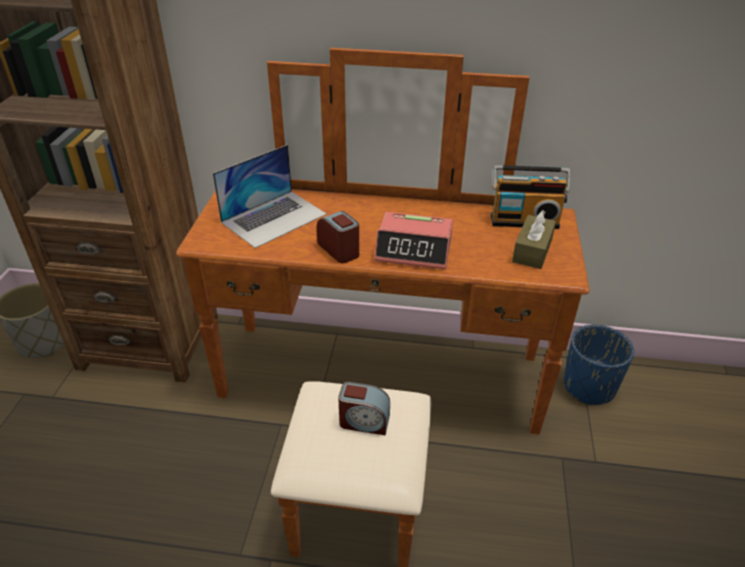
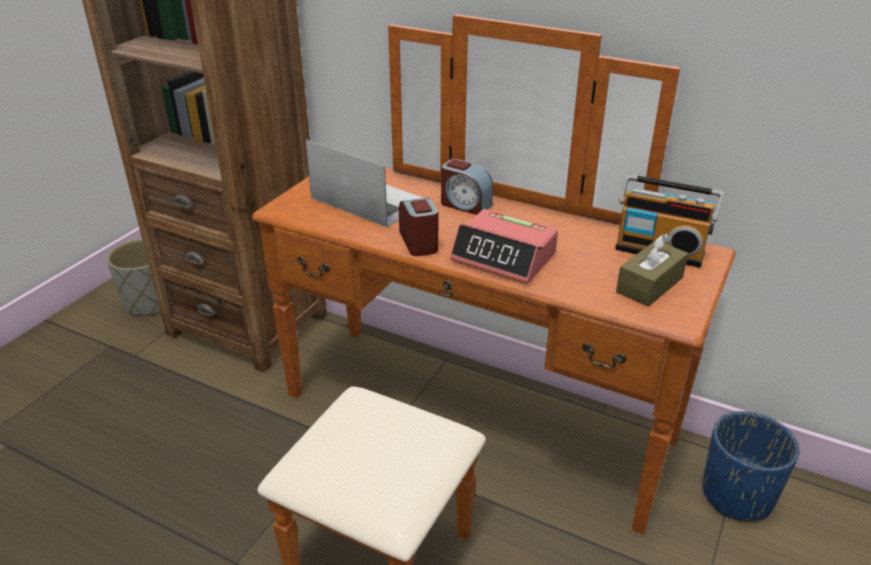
camera: 20 degrees right, 5 degrees down
(274, 218) = (369, 199): laptop -> laptop turned 120 degrees counterclockwise
(364, 421) = (388, 440): alarm clock -> alarm clock (465, 205)

